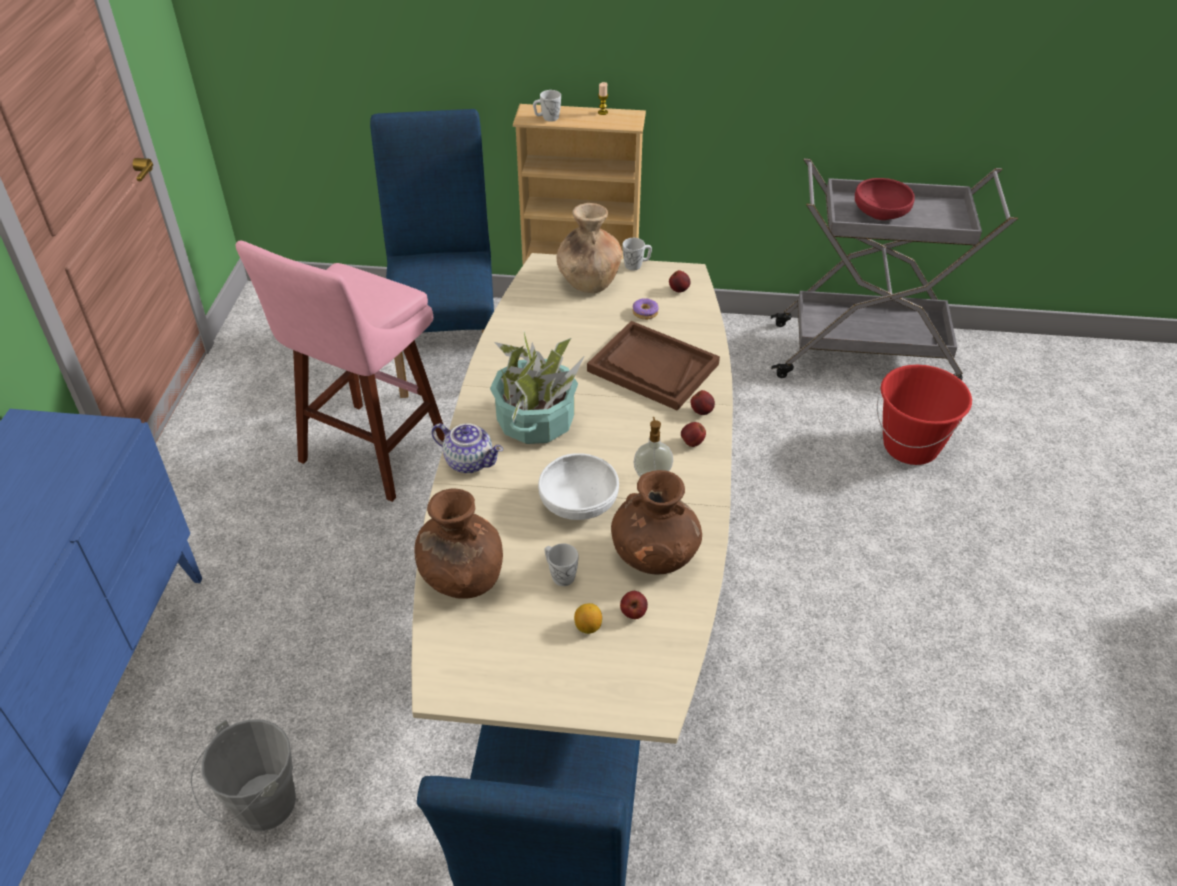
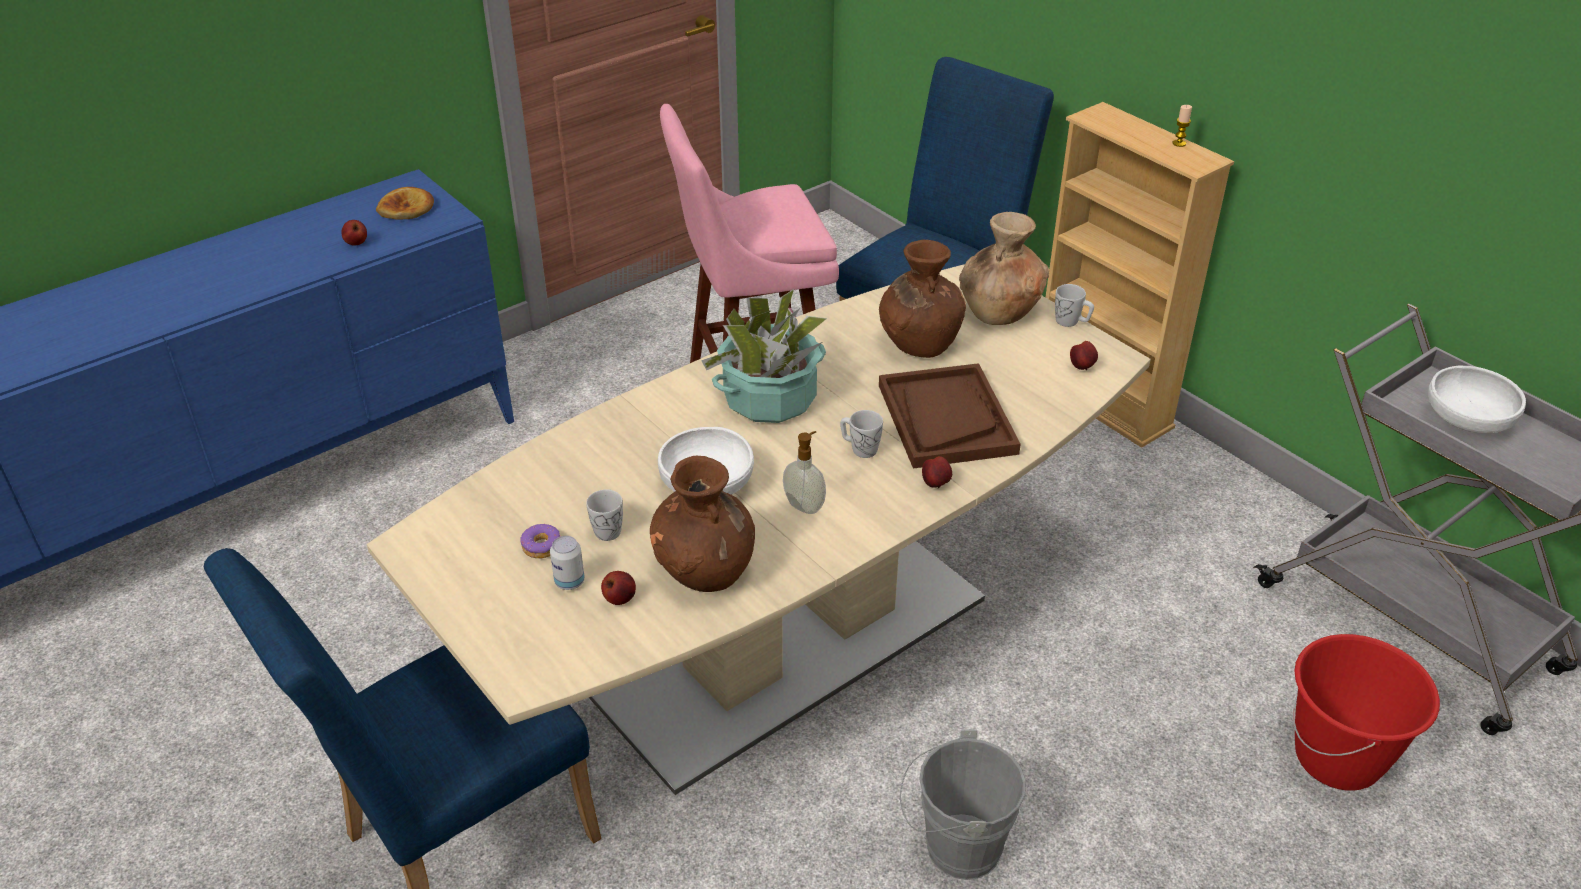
camera: 45 degrees right, 5 degrees down
(52, 446) = (407, 208): none -> bread
(259, 807) = (349, 613): grey bucket -> grey bucket (954, 847)
(460, 577) = (535, 477): brown vase -> brown vase (919, 341)
(470, 461) = (670, 396): teapot -> none
(547, 118) = (1109, 125): white mug -> white mug (859, 448)
(588, 627) = (569, 582): lemon -> can
(645, 313) = (1014, 368): donut -> donut (542, 547)
(692, 443) = (883, 504): apple -> apple (356, 243)
(880, 213) = (1467, 420): red bowl -> white bowl

